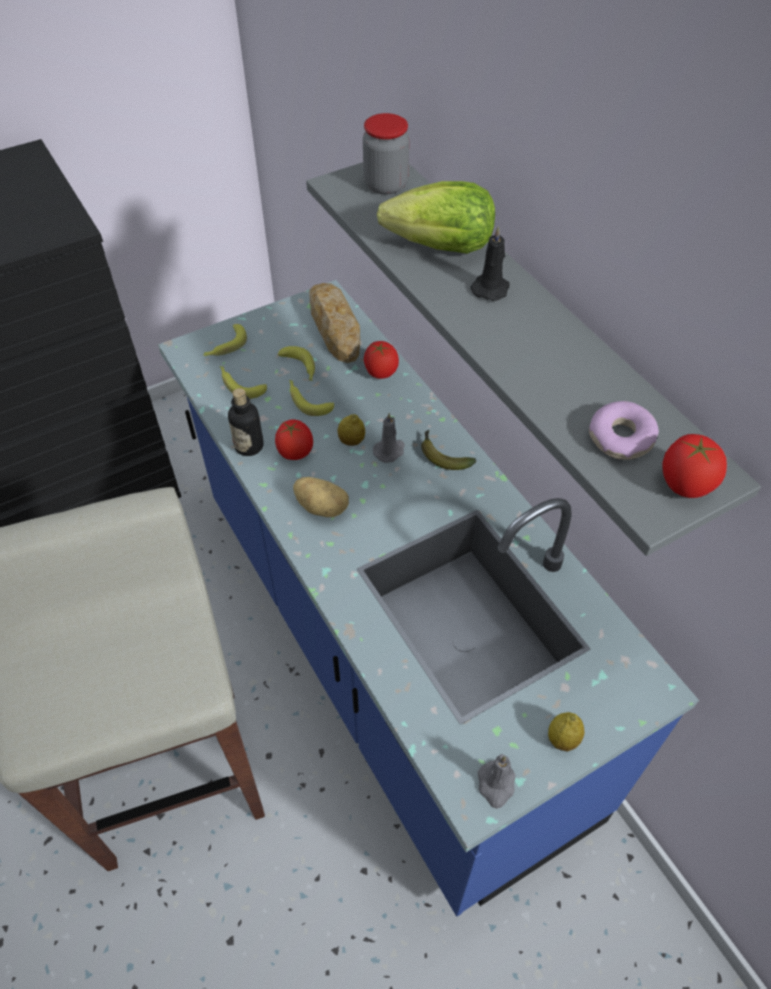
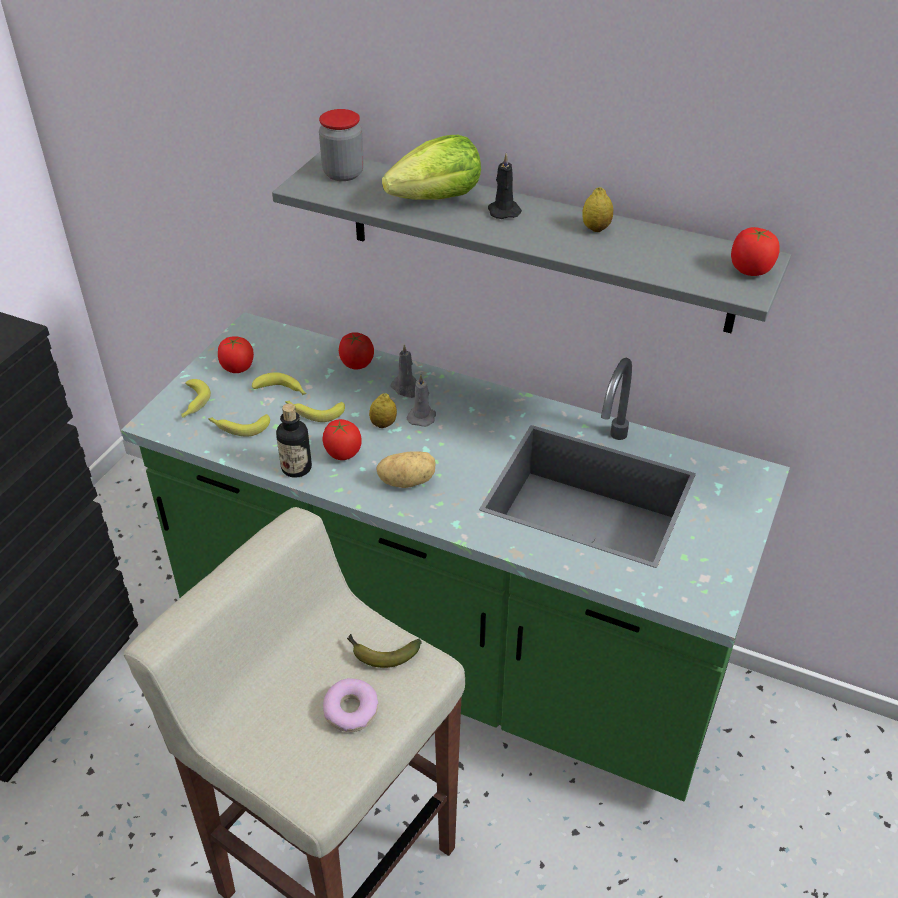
camera: 35 degrees left, 10 degrees down
(285, 330) = (237, 368): none -> tomato
(334, 326) = (280, 347): bread -> none
(385, 652) = (449, 653): blue counter -> green counter
(442, 455) = (467, 401): banana -> banana (380, 654)
(496, 785) = (716, 589): grey candle -> grey candle (406, 388)
(562, 739) = (731, 537): lemon -> lemon (596, 228)
(620, 438) = (686, 262): donut -> donut (351, 711)

